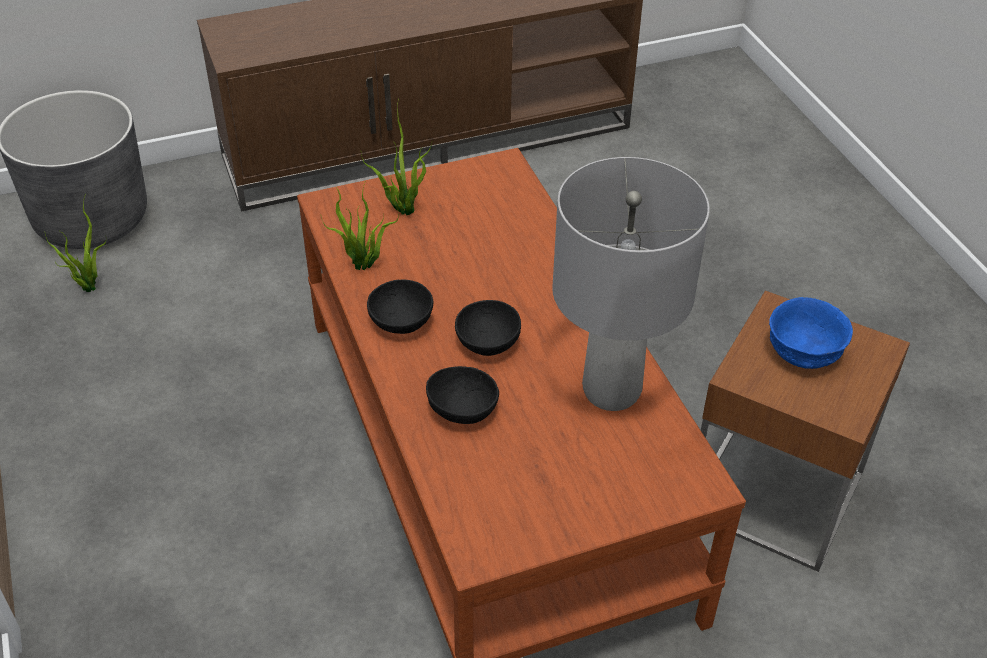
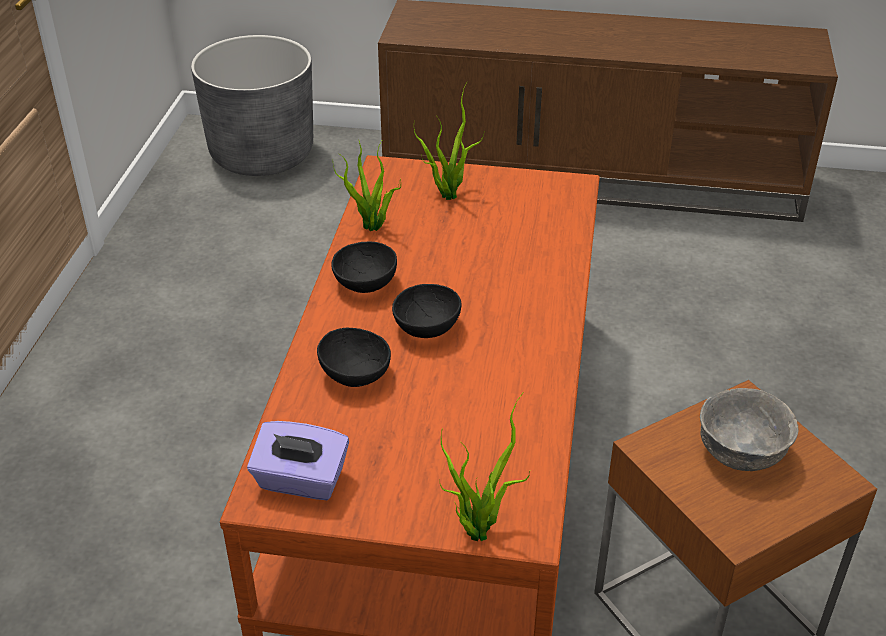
camera: 30 degrees right, 5 degrees down
(88, 285) = (220, 202): potted plant -> potted plant (477, 528)
(497, 524) = (301, 481): none -> purple tissue box
(612, 390) = (509, 410): grey table lamp -> none
(804, 353) = (742, 453): blue bowl -> grey bowl

